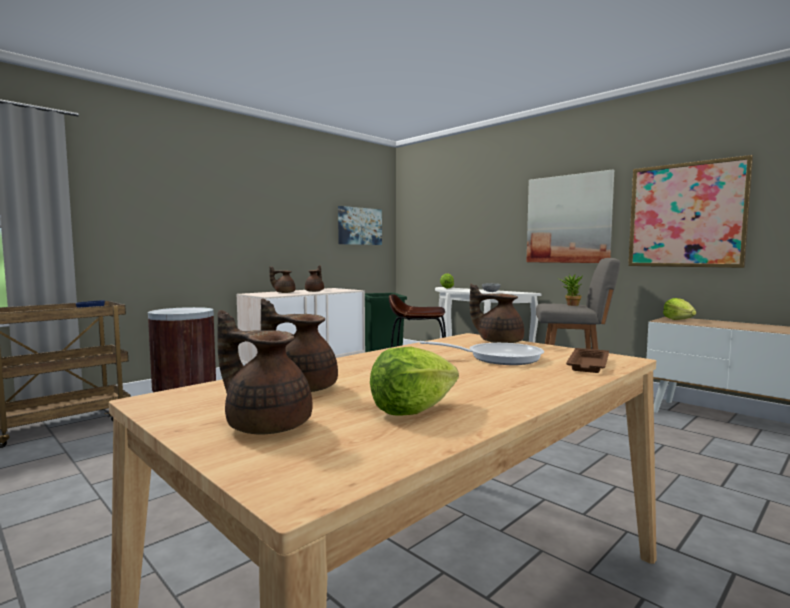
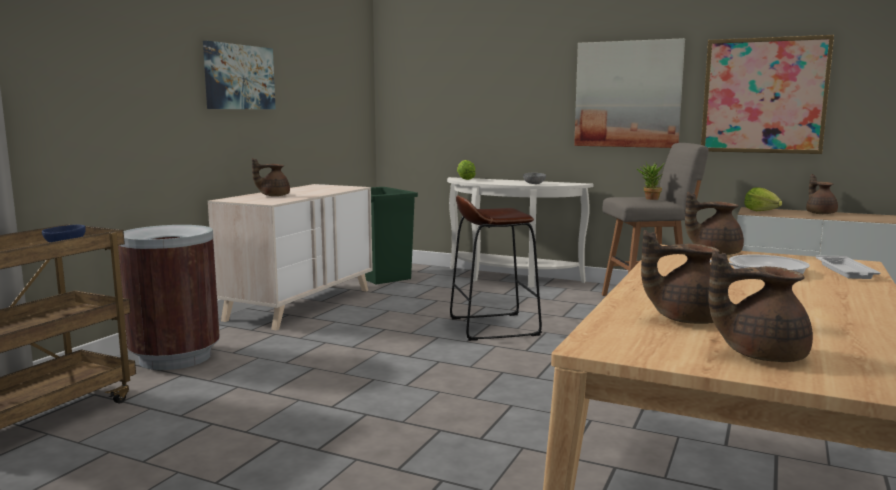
camera: 20 degrees left, 5 degrees up
(315, 291) = (310, 191): brown teapot -> brown teapot (820, 213)
(359, 226) = (338, 95): picture -> picture (239, 77)
(412, 409) = (827, 327): lettuce -> none
(588, 365) = (846, 272): brown tray -> white tray

